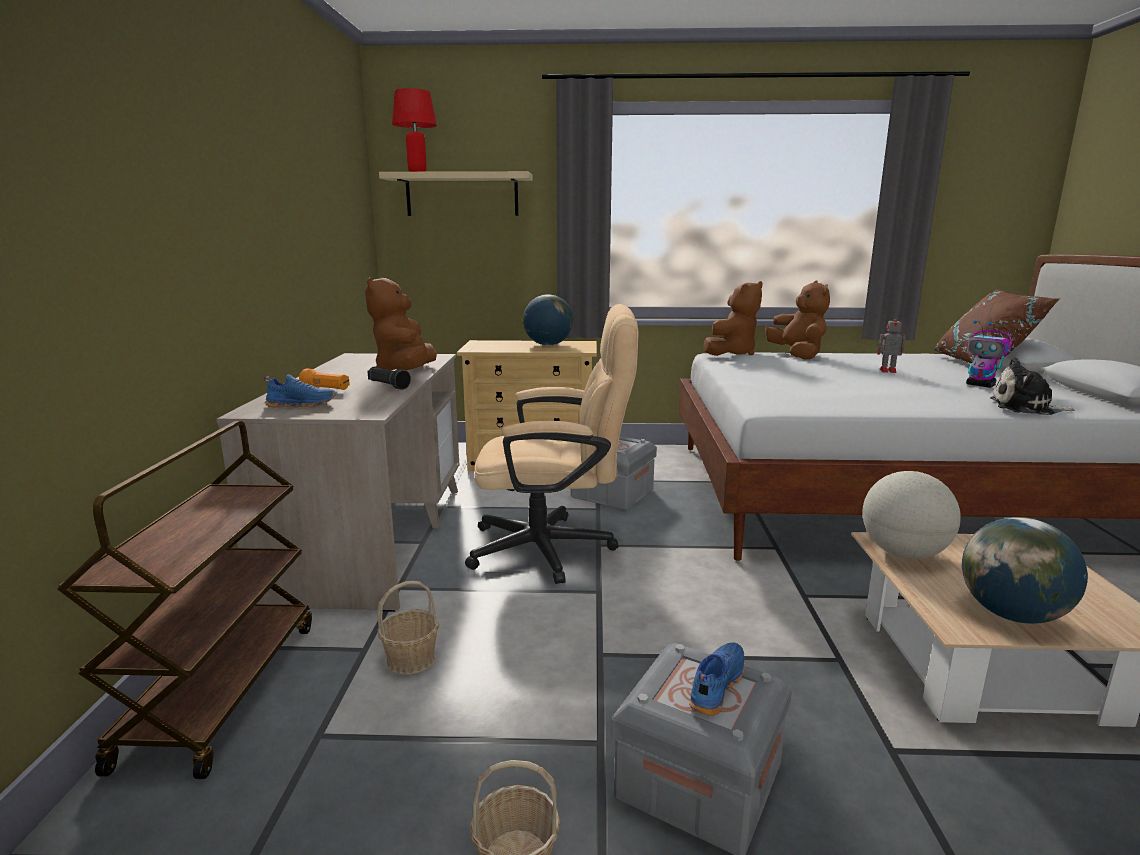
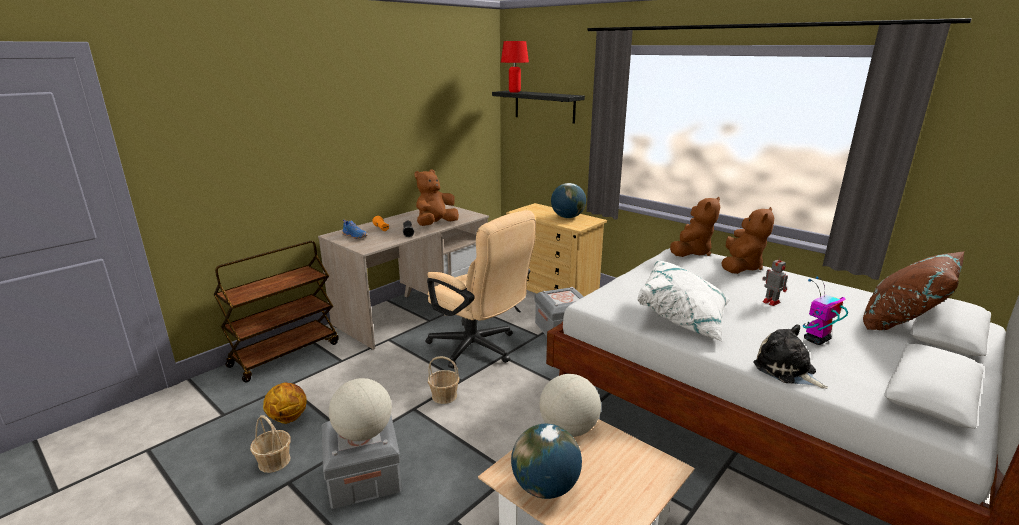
camera: 40 degrees right, 5 degrees up
(411, 659) = (349, 373): basket -> basket (444, 396)
(415, 782) = (288, 418): none -> basketball
(462, 195) = (544, 106): beige shelf -> black shelf
(715, 686) = (363, 433): blue shoe -> globe
(732, 353) = (691, 252): brown plush toy -> brown plush toy turned 45 degrees counterclockwise
(867, 396) = (683, 317): none -> white pillow
(981, 385) = (816, 340): toy robot -> toy robot turned 60 degrees clockwise

